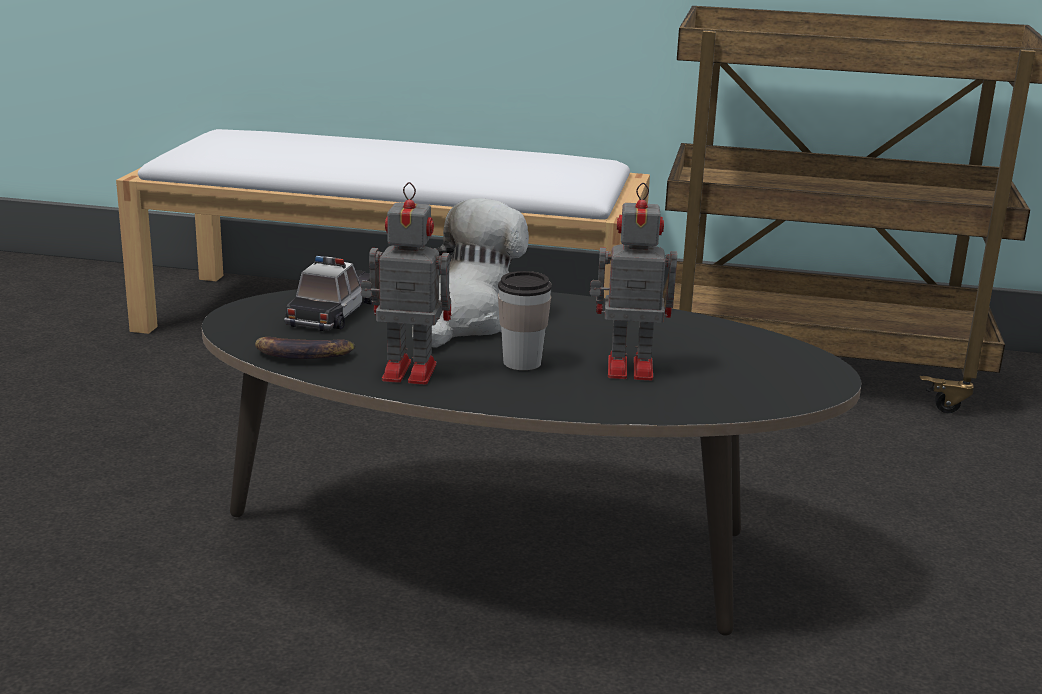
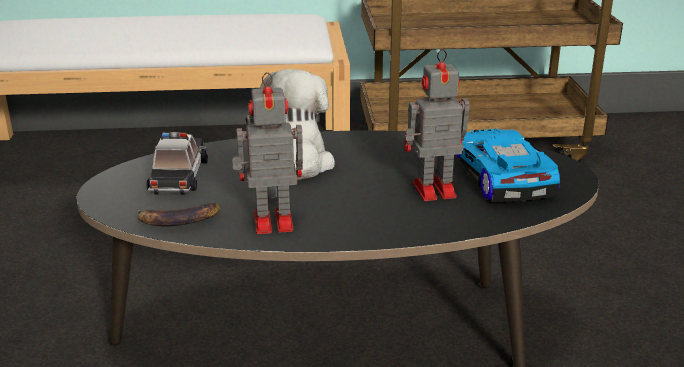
camera: 15 degrees left, 5 degrees up
(522, 362) = (353, 198): cup -> none
(729, 364) = (499, 174): none -> toy car

